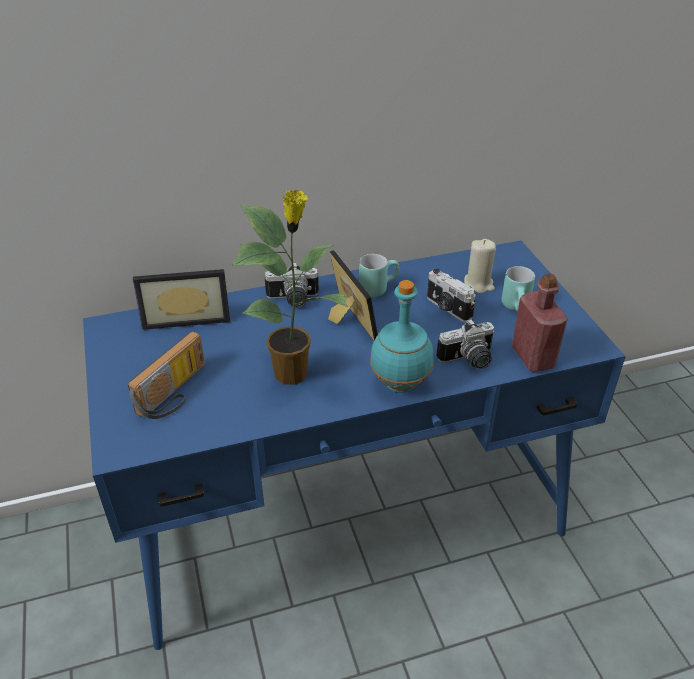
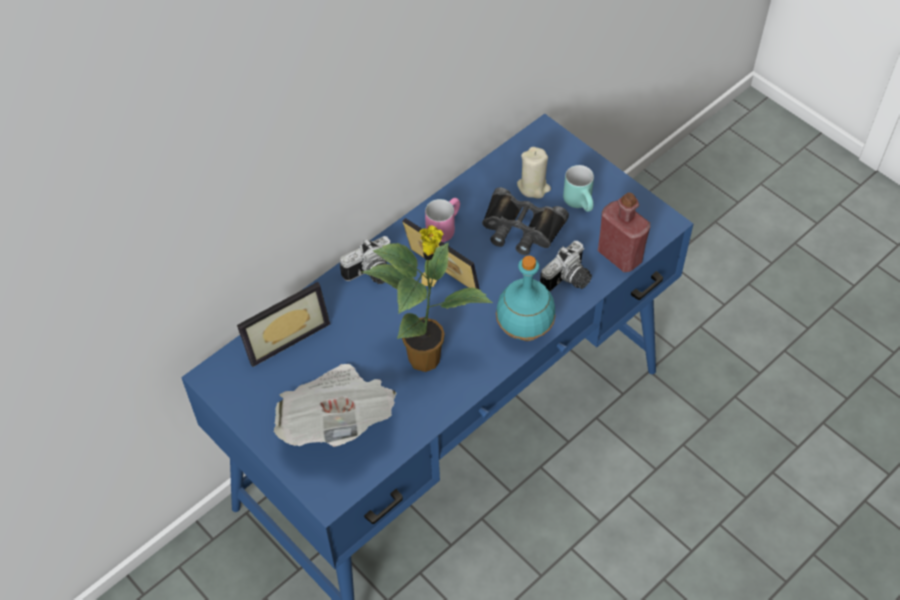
camera: 25 degrees left, 15 degrees up
(176, 393) = (337, 421): radio -> newspaper
(377, 287) = (443, 227): turquoise mug -> pink mug
(448, 309) = (521, 228): camera -> black binoculars

